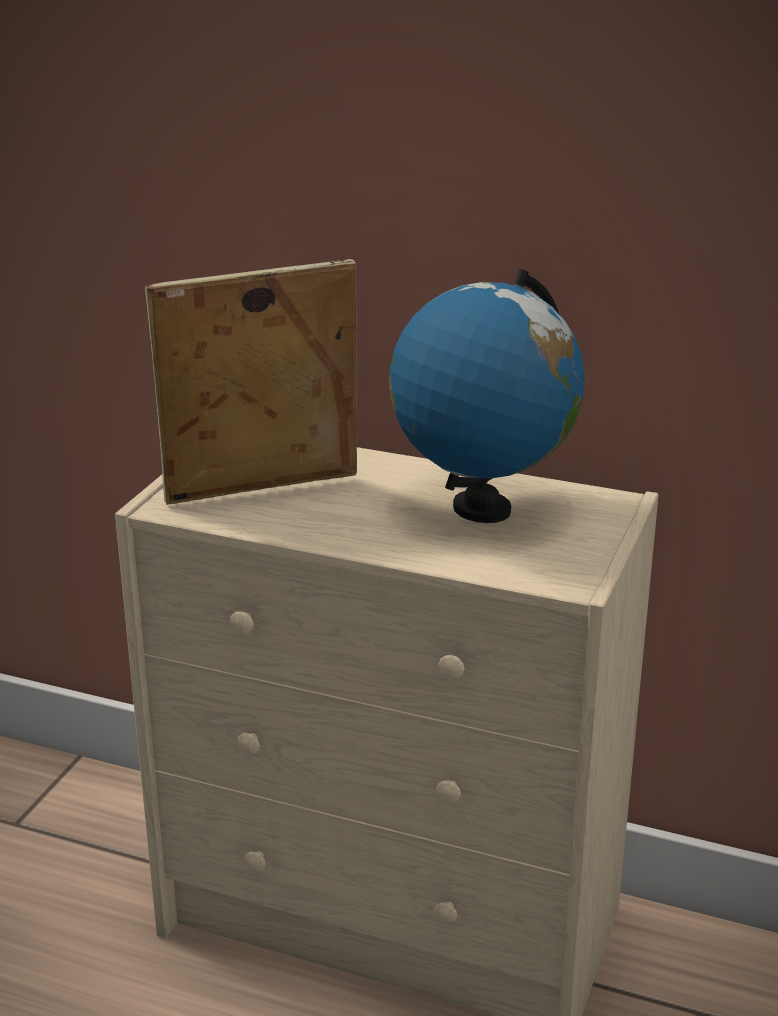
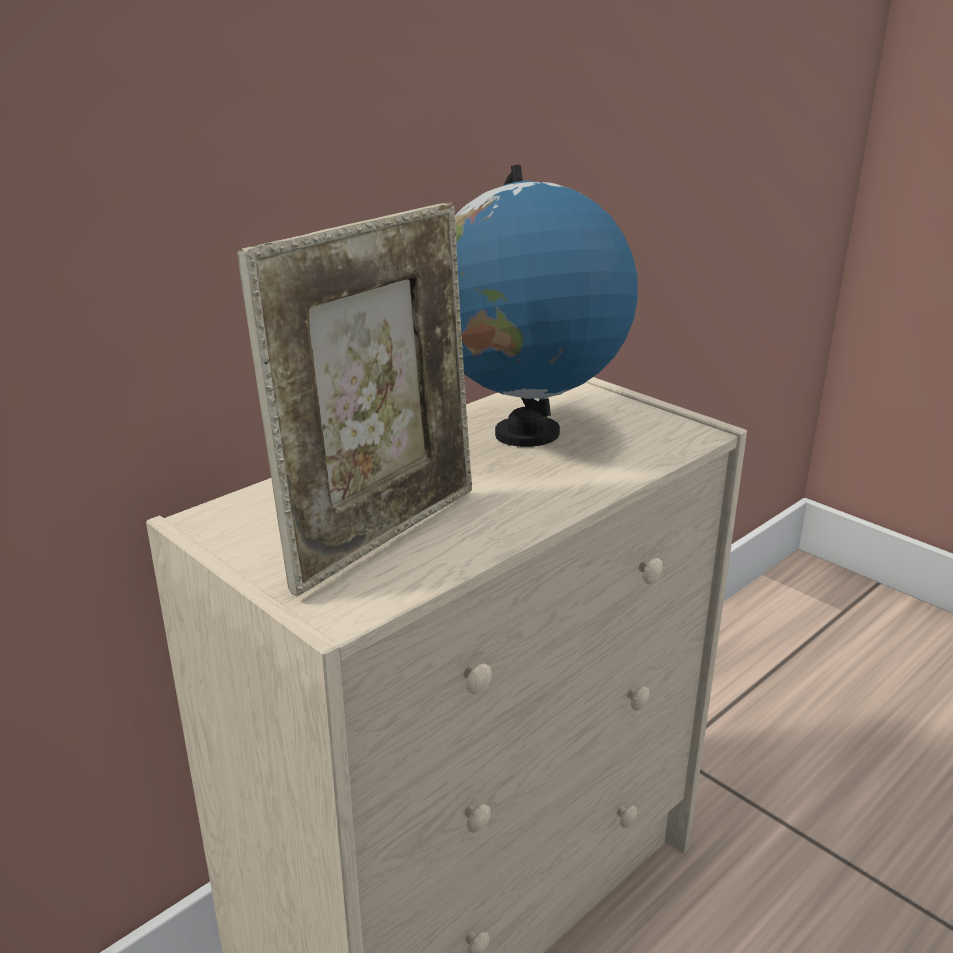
camera: 65 degrees left, 0 degrees up
(262, 493) = (382, 534): picture frame -> picture frame turned 150 degrees counterclockwise

